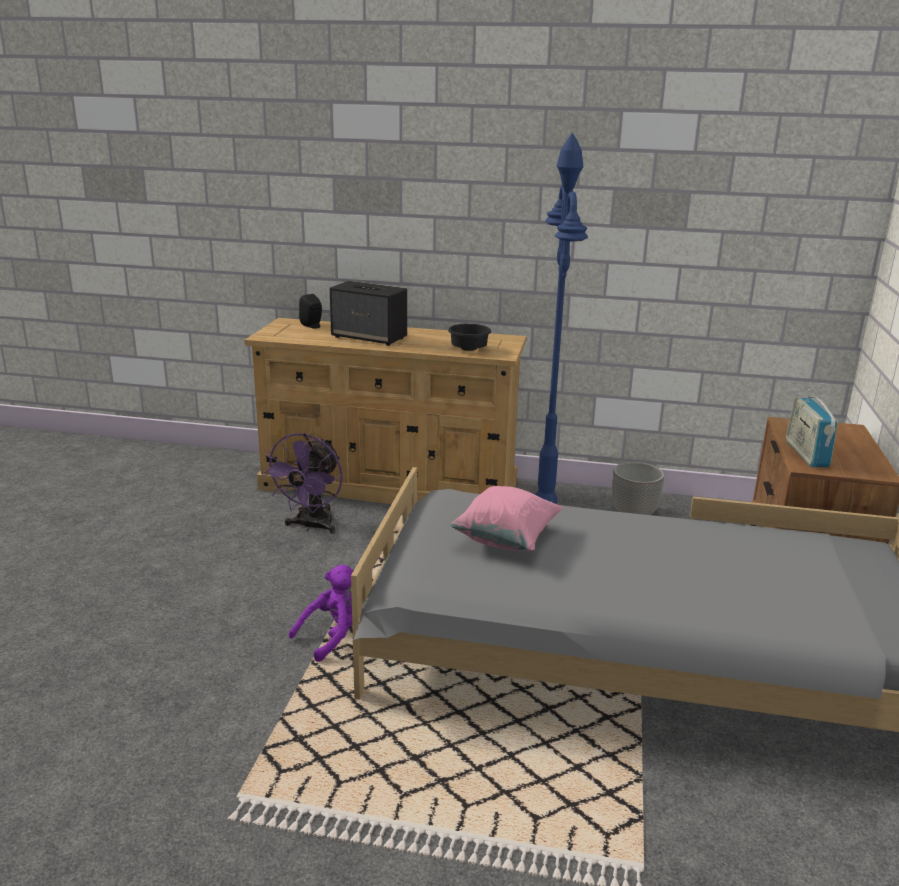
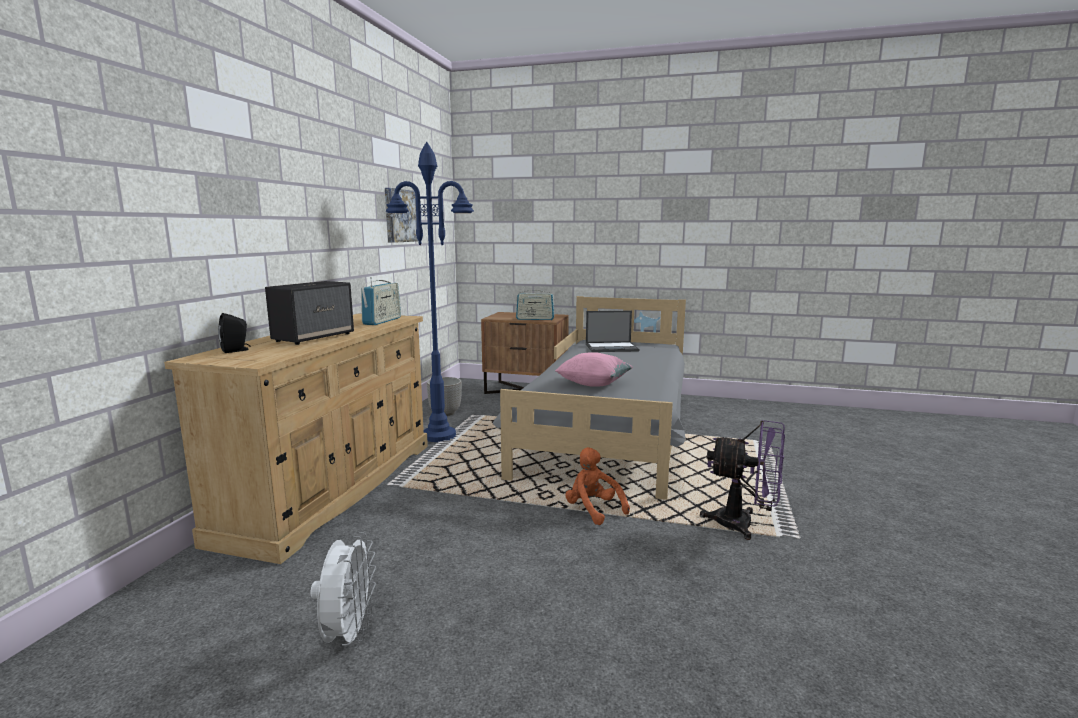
camera: 85 degrees left, 10 degrees down
(159, 529) = (348, 635): none -> white fan
(311, 526) = (400, 525): purple fan -> purple fan (744, 524)
(332, 636) = (593, 510): purple plush toy -> orange plush toy
(469, 349) = (382, 321): black bowl -> radio
(668, 222) = (399, 215): none -> picture
(802, 567) = (612, 347): none -> laptop

